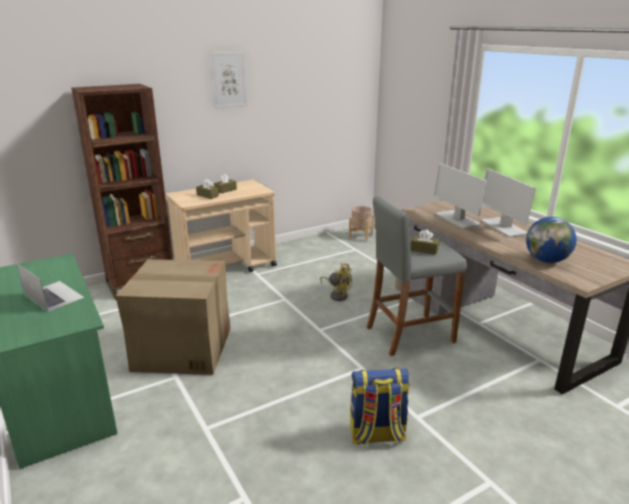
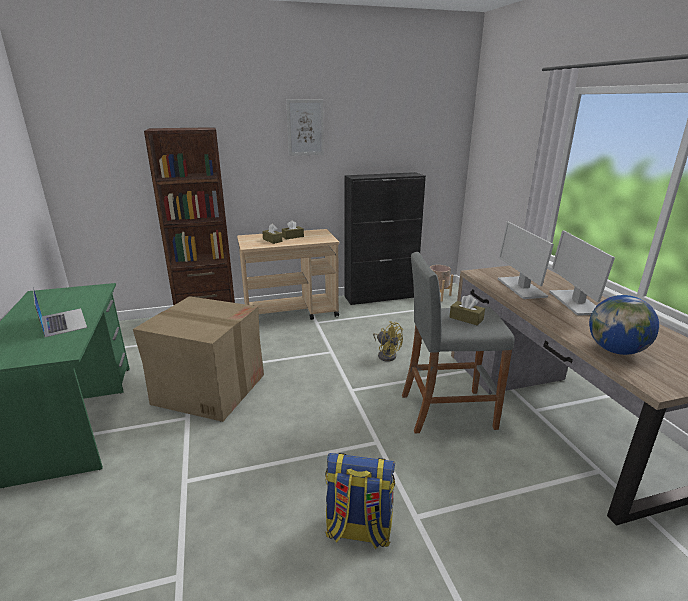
camera: 15 degrees right, 0 degrees up
(308, 242) = (381, 296): none -> black cabinet

